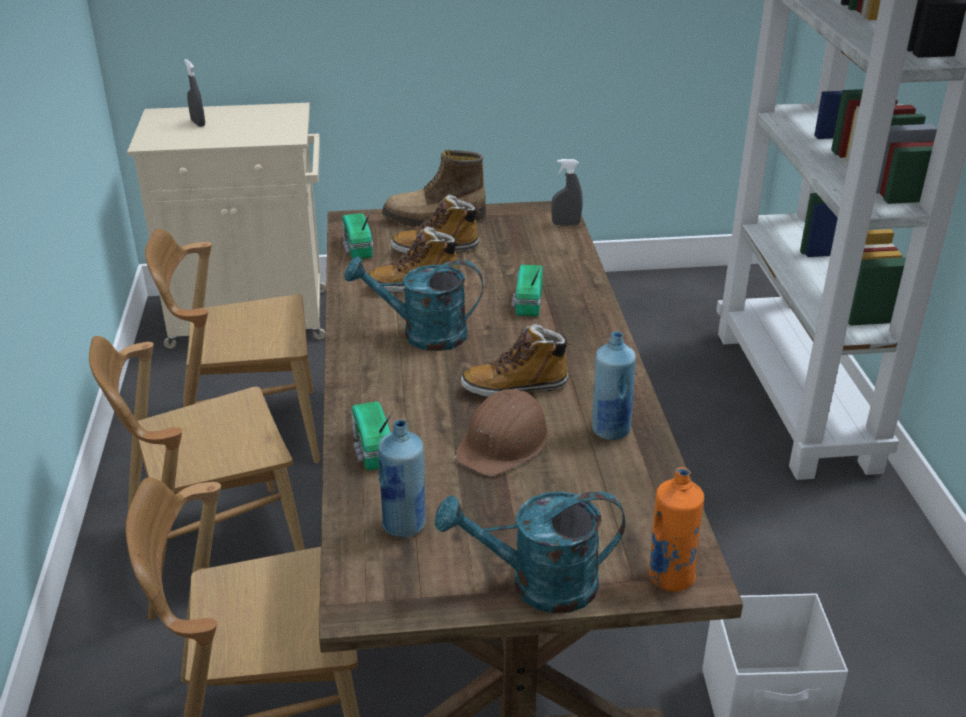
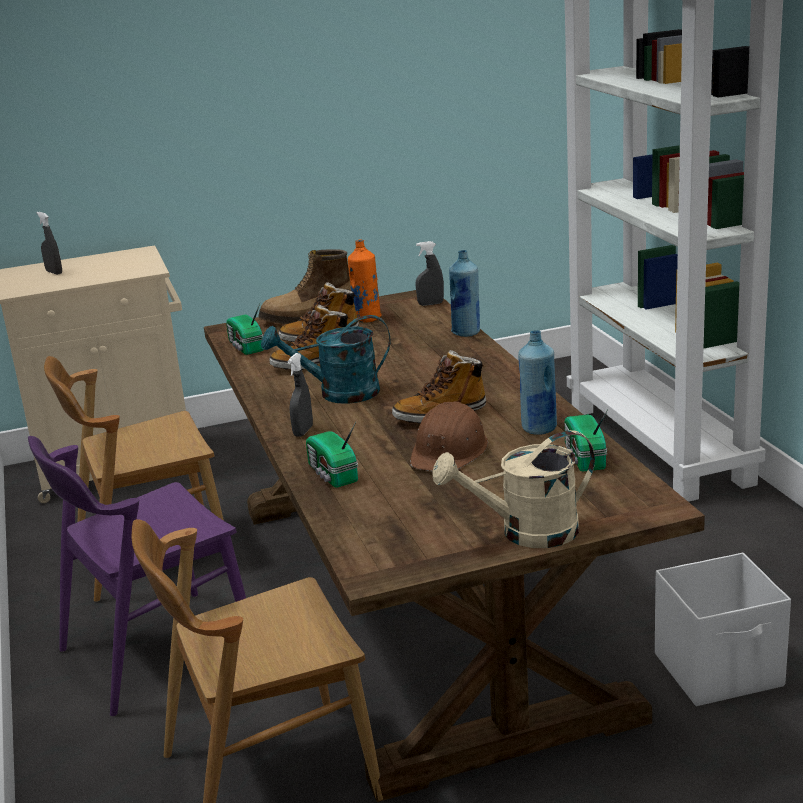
camera: 10 degrees left, 10 degrees down
(215, 550) = (156, 651): brown chair -> purple chair
(367, 381) = (303, 431): none -> grey spray bottle
(404, 525) = (388, 517): blue bottle -> blue bottle (466, 332)
(527, 303) = (422, 359): radio -> radio (583, 458)
(538, 585) = (526, 533): turquoise watering can -> beige watering can
(670, 577) = (636, 509): orange bottle -> orange bottle (367, 318)

